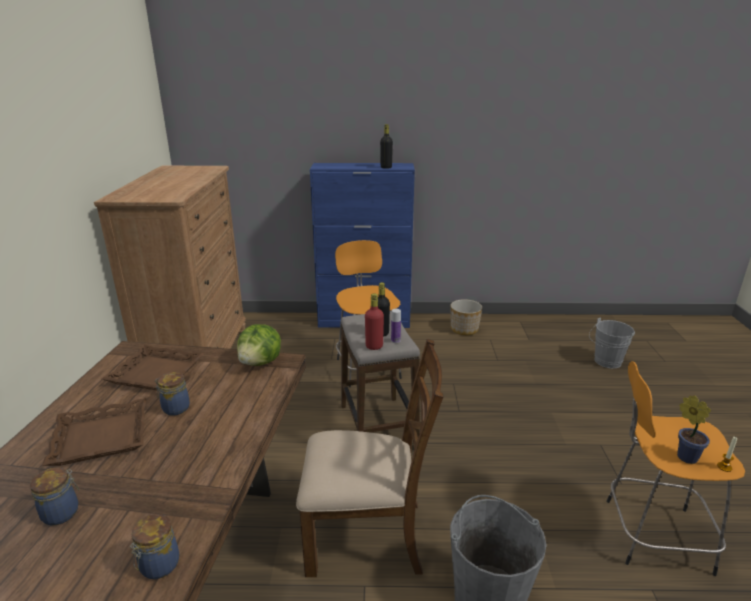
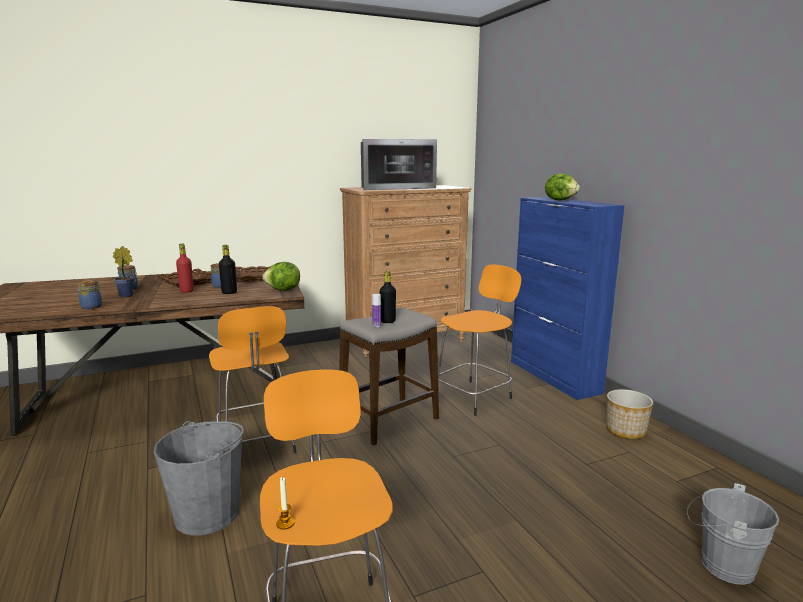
camera: 65 degrees right, 10 degrees down
(163, 184) = (394, 188): none -> microwave
(355, 166) = (560, 200): none -> lettuce
(367, 536) = (256, 445): brown chair -> orange stool
(374, 346) = (359, 321): red bottle -> red bottle (186, 291)
(386, 167) = (579, 203): black bottle -> black bottle (229, 292)
(684, 456) = (297, 494): potted plant -> potted plant (128, 295)

